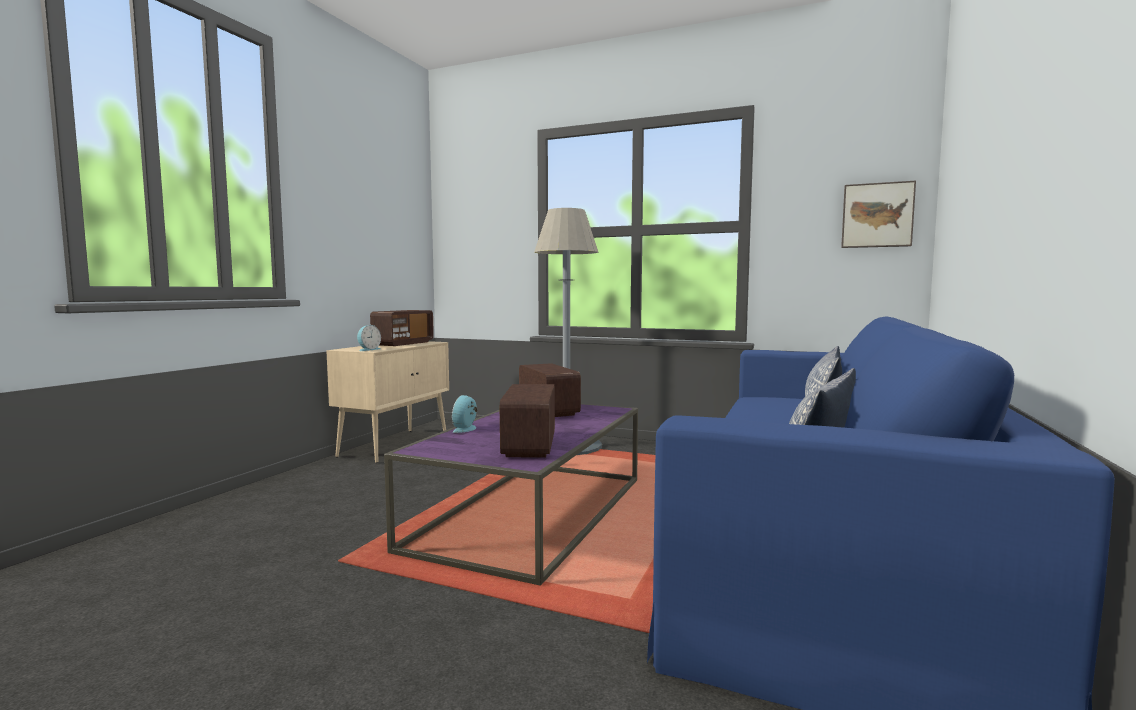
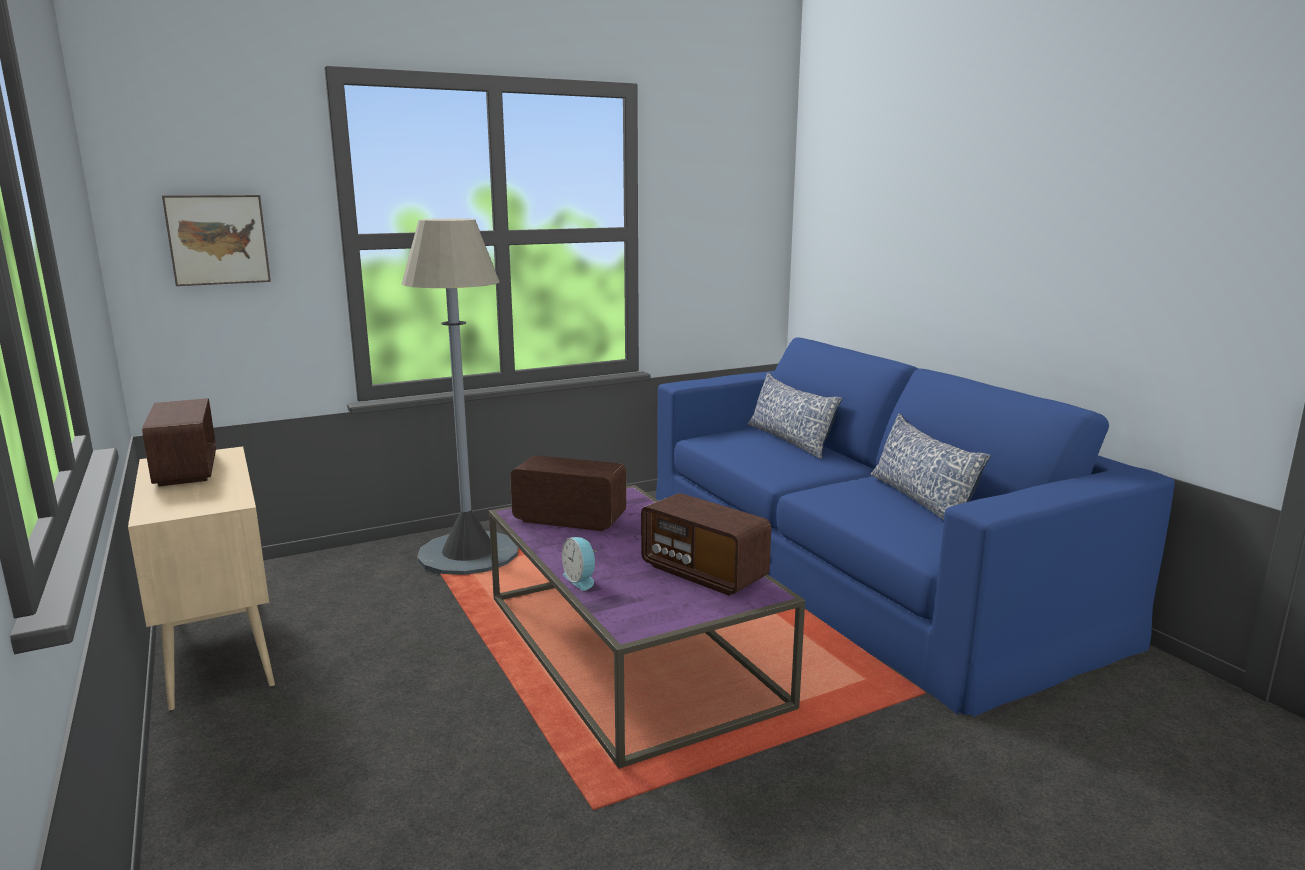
camera: 50 degrees left, 10 degrees up
(368, 349) = (209, 503): alarm clock -> none
(877, 215) = (750, 225): picture -> picture (218, 239)

